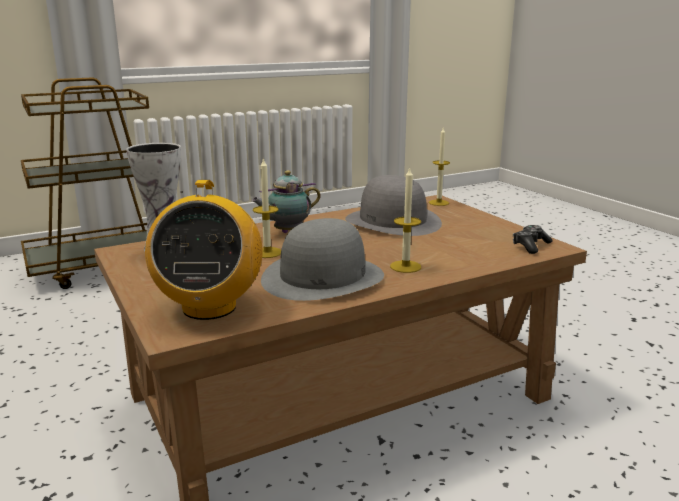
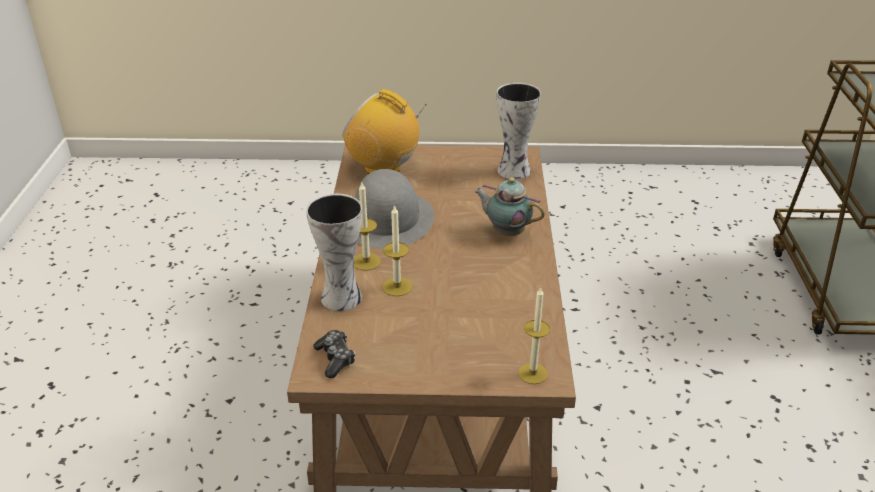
camera: 120 degrees right, 15 degrees up
(267, 252) = (461, 210): candle -> candle (397, 287)
(287, 232) = (506, 232): teapot -> teapot turned 60 degrees counterclockwise
(393, 221) = (487, 304): grey hat -> none
(466, 262) = (341, 296): none -> vase

